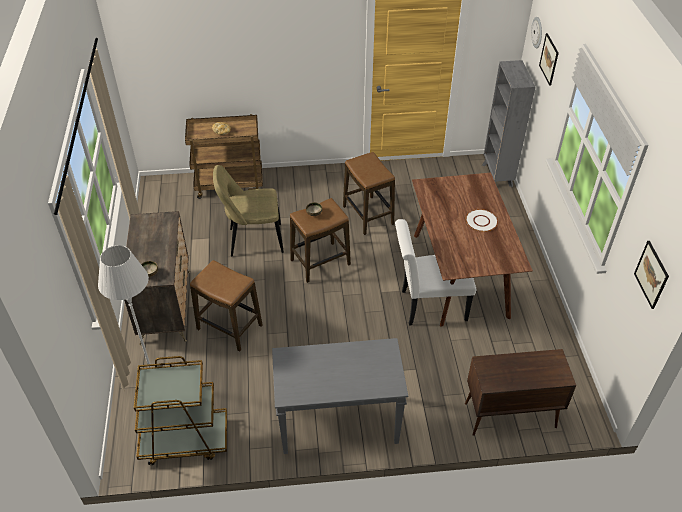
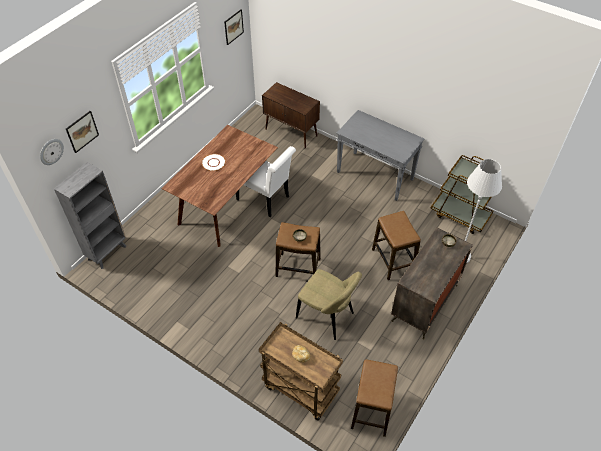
camera: 140 degrees left, 5 degrees up
(368, 215) = (229, 282): stool -> stool (371, 410)

